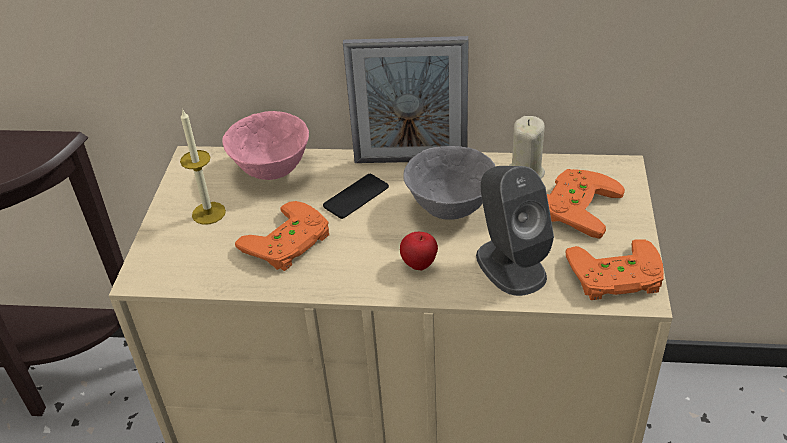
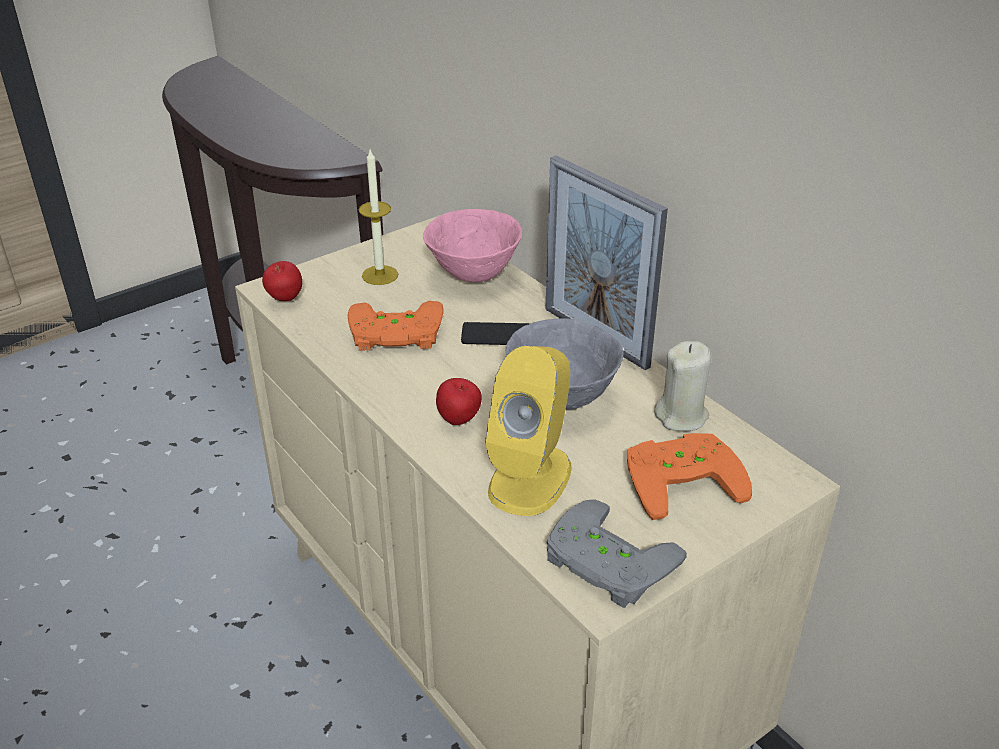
camera: 45 degrees right, 5 degrees down
(168, 276) = (285, 299): none -> apple
(510, 265) = (530, 477): grey speaker -> yellow speaker
(615, 278) = (605, 563): orange game controller -> grey game controller

